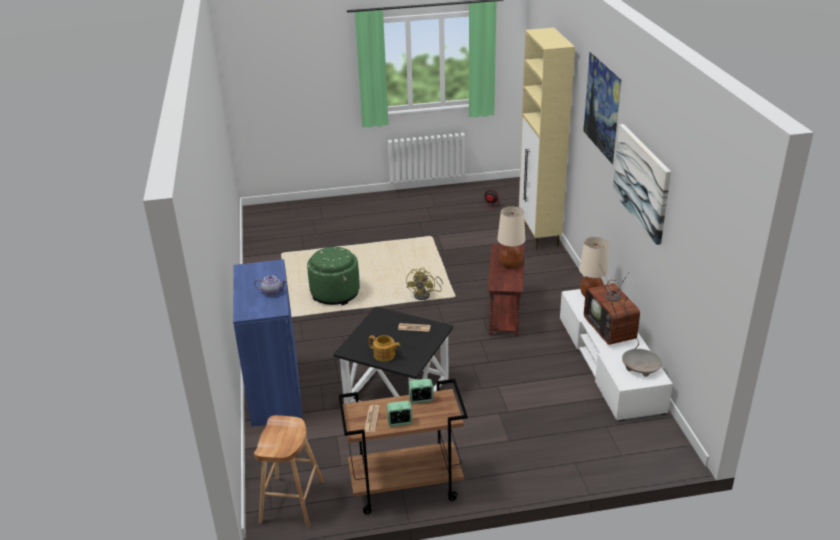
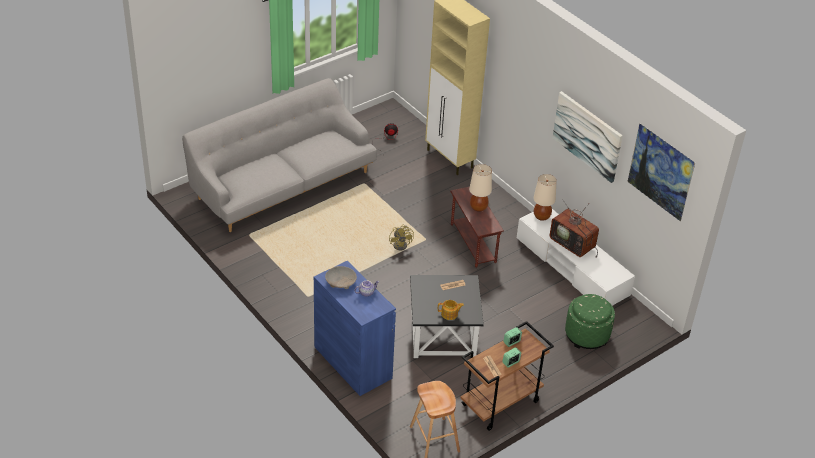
camera: 30 degrees left, 10 degrees up
(335, 294) = (329, 263): green ottoman -> green ottoman (587, 335)
(352, 220) = (282, 183): none -> grey sofa
(599, 127) = (527, 86): picture -> picture (656, 187)
(640, 367) = (608, 269): beige bowl -> beige bowl (340, 282)

